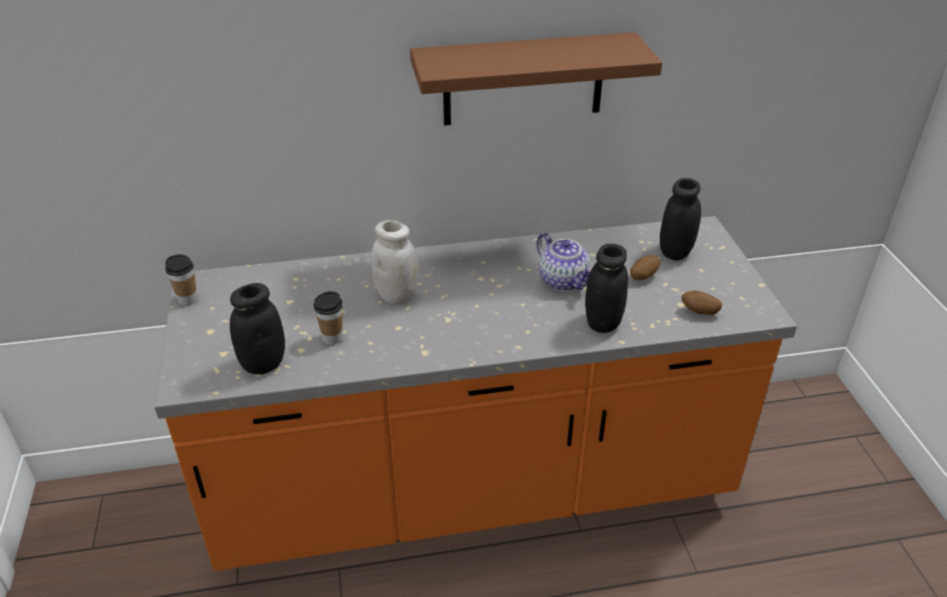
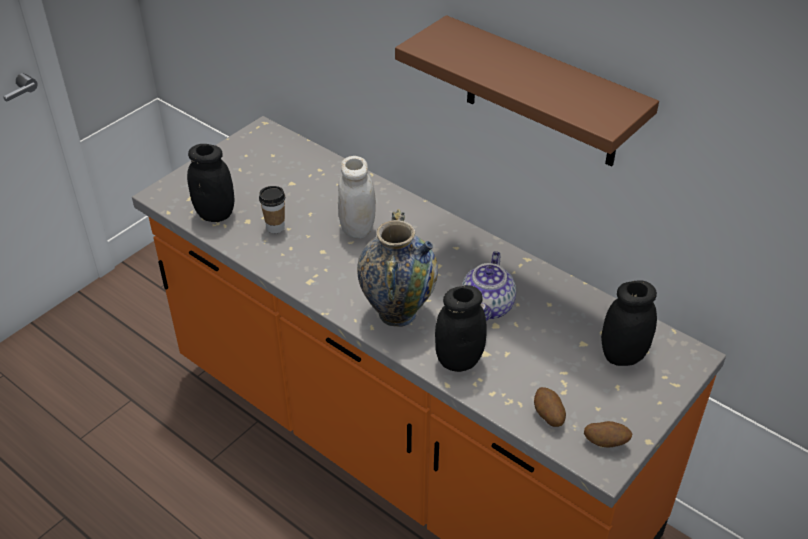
camera: 50 degrees right, 5 degrees up
(188, 299) = (242, 139): cup -> none
(518, 325) = (397, 313): none -> vase
(643, 276) = (556, 352): potato -> potato (605, 442)

